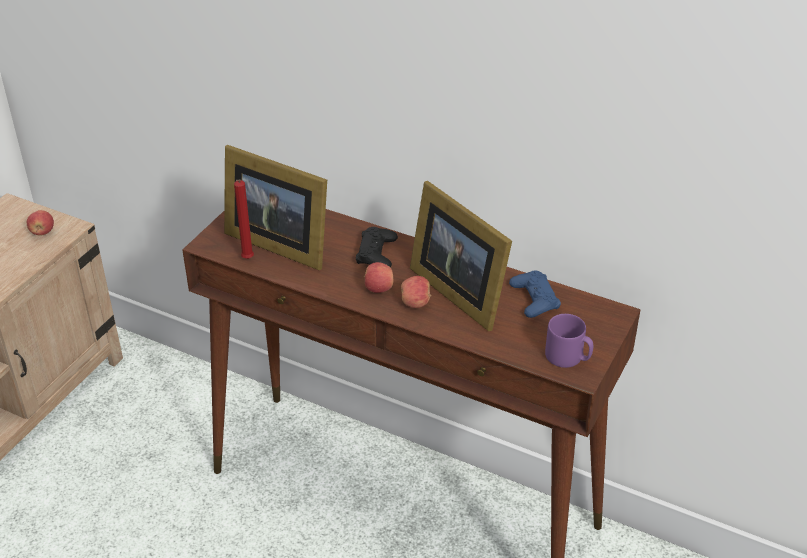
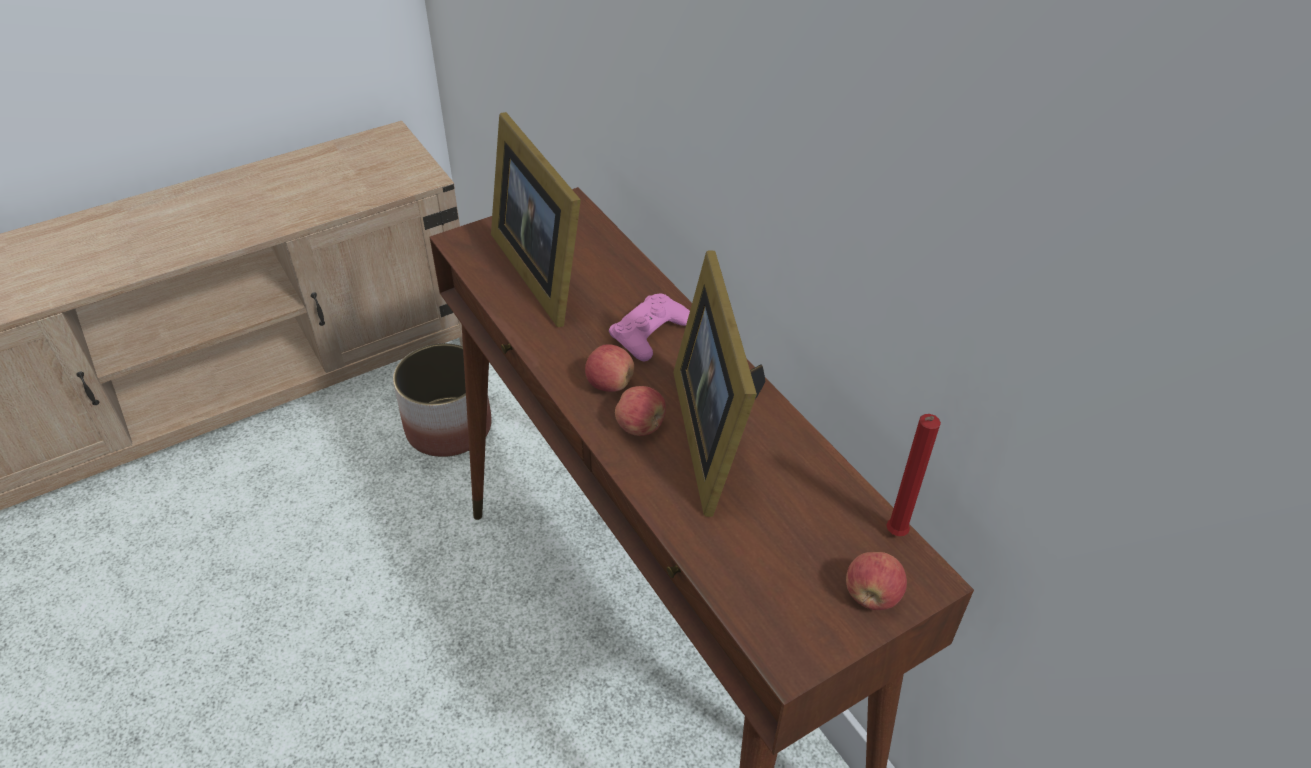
camera: 30 degrees right, 5 degrees up
(42, 232) = (397, 173): apple -> apple (871, 595)
(146, 422) = (449, 427): none -> planter
(247, 260) = (486, 278): red candle -> red candle (894, 535)
(376, 253) = (650, 333): black game controller -> pink game controller
(534, 299) = (814, 495): blue game controller -> none
(568, 357) = (791, 618): purple mug -> none

